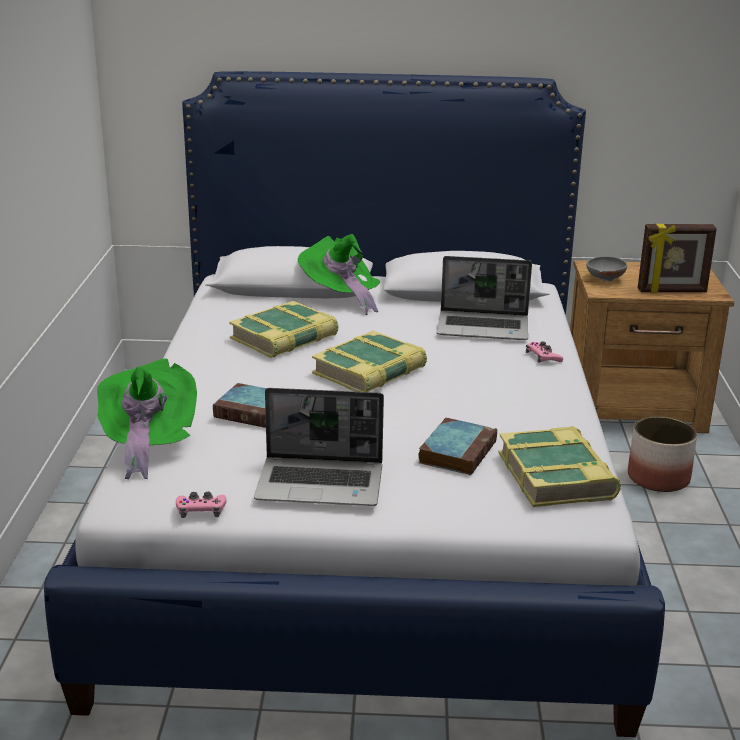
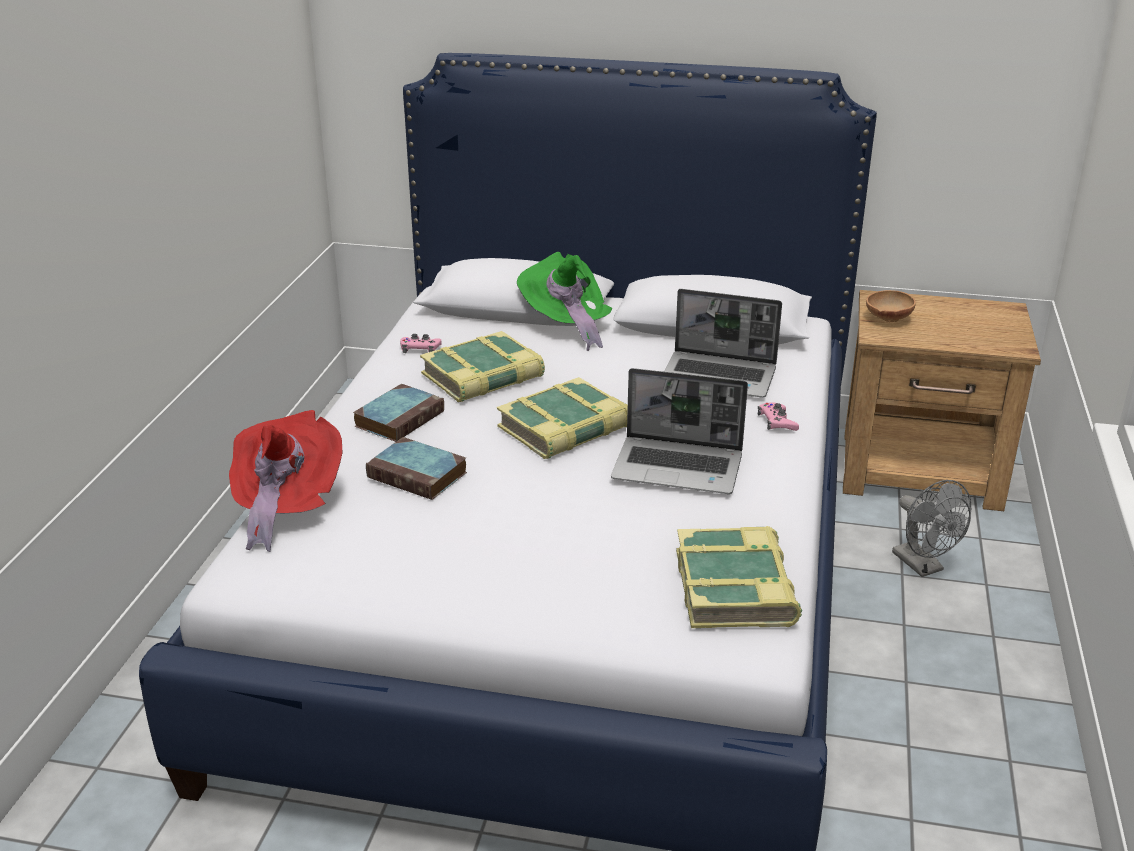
camera: 10 degrees right, 5 degrees up
(147, 443) = (285, 505): green hat -> red hat
(201, 510) = (315, 597): pink game controller -> pink game controller (420, 349)
(322, 484) = (458, 575): laptop -> laptop (679, 467)
(457, 451) = (630, 544): book -> book (400, 418)
(604, 279) = (887, 319): grey bowl -> brown bowl
(658, 478) = (923, 566): planter -> grey fan
(672, 291) = (966, 341): picture frame -> none

